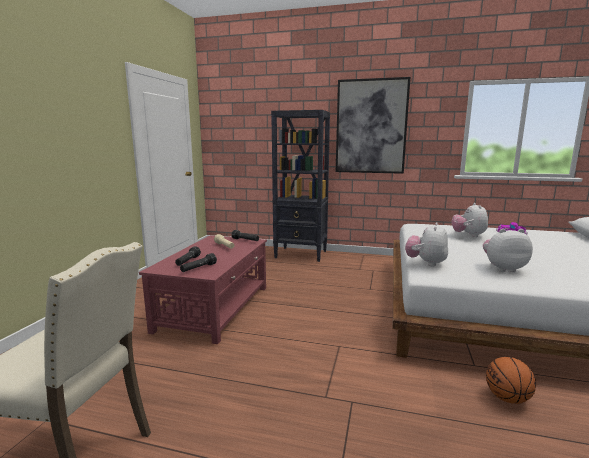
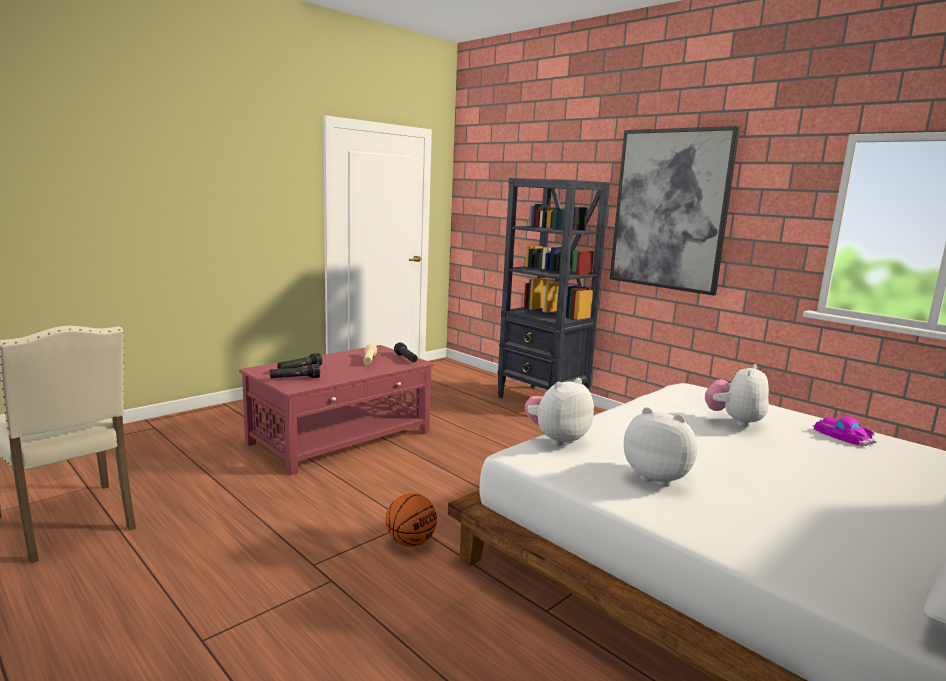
camera: 30 degrees right, 0 degrees up
(507, 398) = (521, 662): basketball -> basketball (410, 542)

